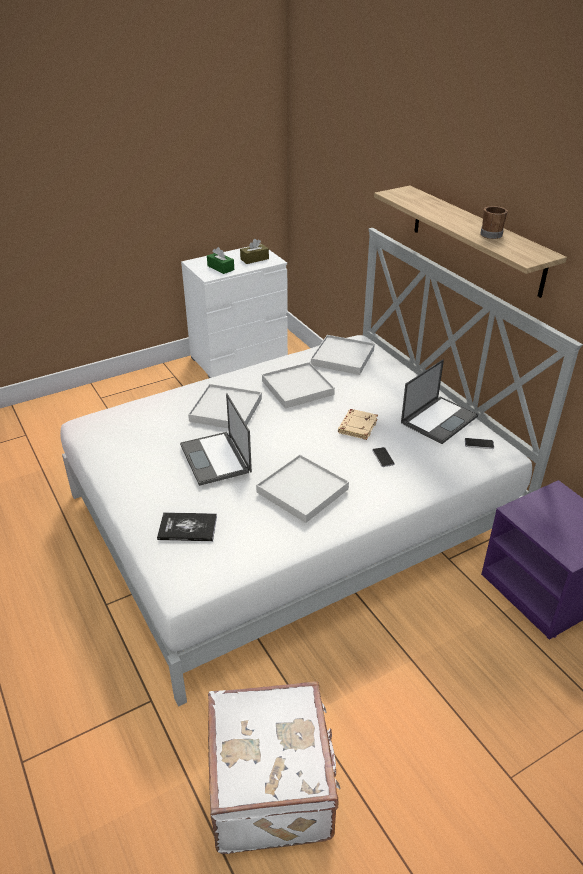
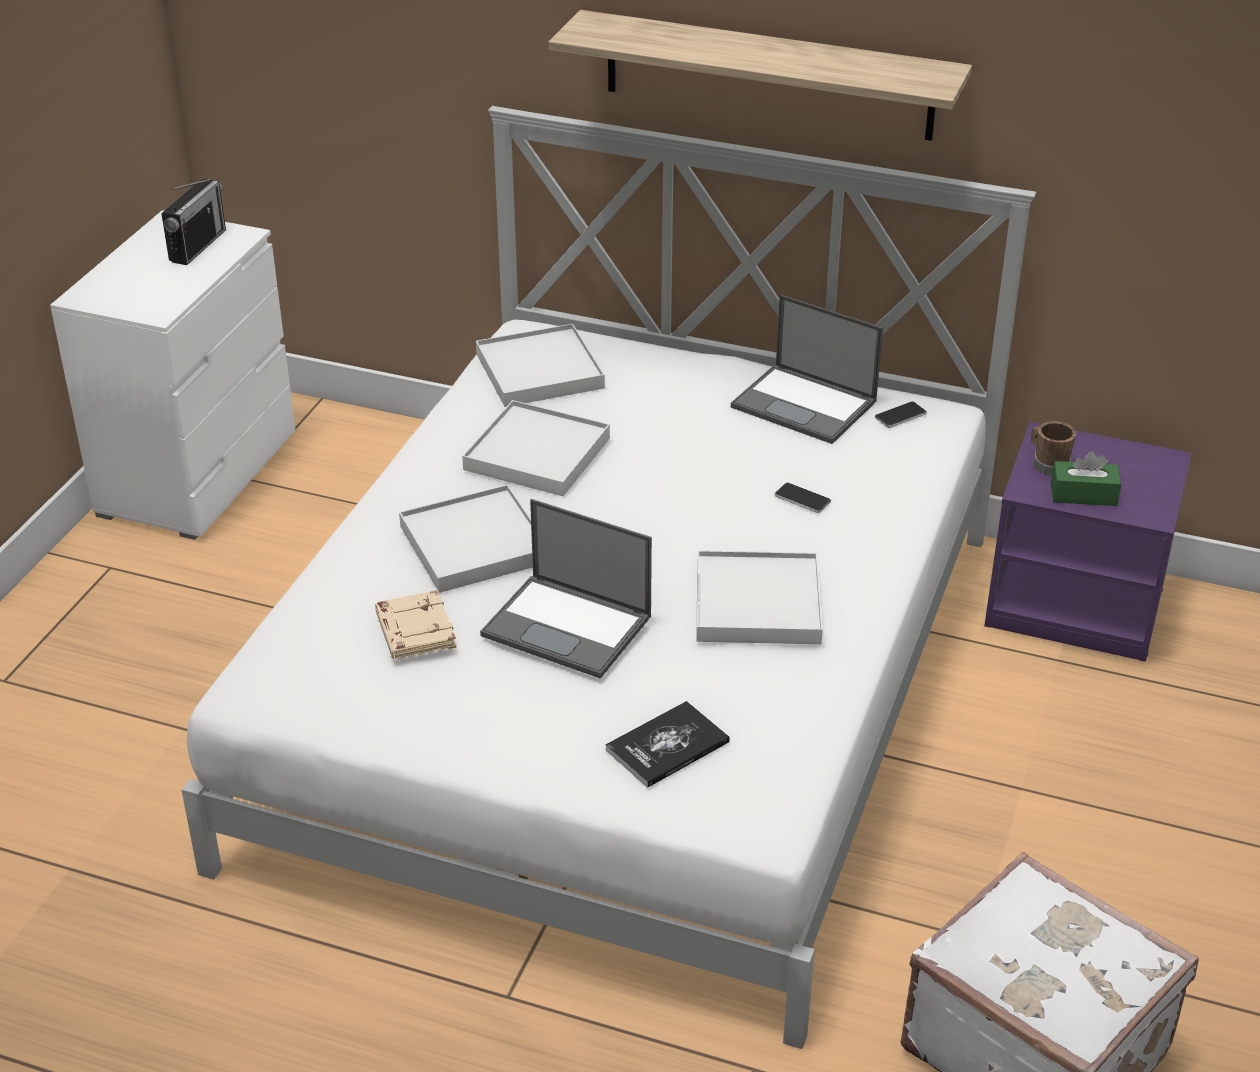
camera: 40 degrees left, 0 degrees up
(220, 268) = (156, 288): green tissue box -> green tissue box (1083, 494)
(254, 259) = (198, 246): brown tissue box -> radio
(357, 426) = (707, 471): beige book -> beige book (414, 631)
(439, 419) = (805, 404): laptop -> laptop turned 120 degrees clockwise
(490, 234) = (828, 60): brown mug -> brown mug (1048, 463)

